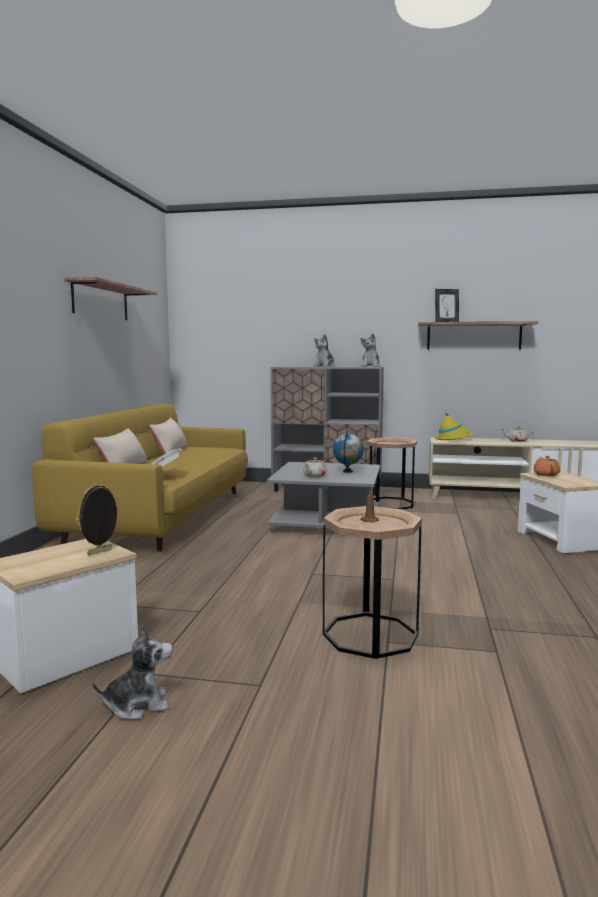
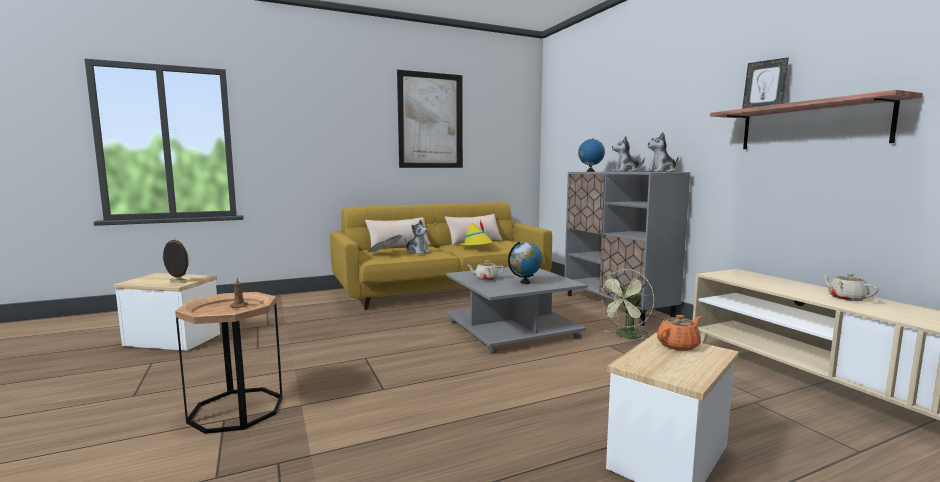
camera: 55 degrees right, 0 degrees up
(101, 301) = (431, 120): shelf -> picture
(137, 705) = (106, 373): plush toy -> plush toy (417, 252)
(289, 366) = (590, 171): none -> globe
(390, 503) = (626, 336): brown side table -> green fan
(453, 439) = (751, 276): yellow hat -> yellow hat (477, 246)

